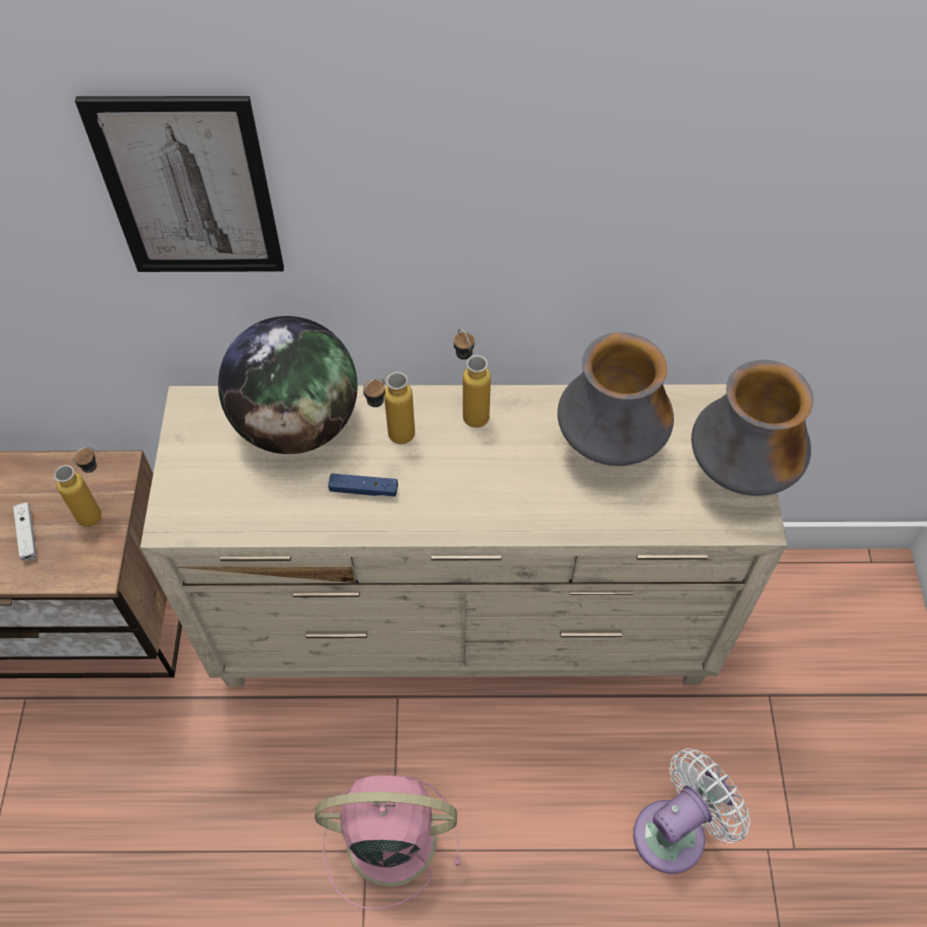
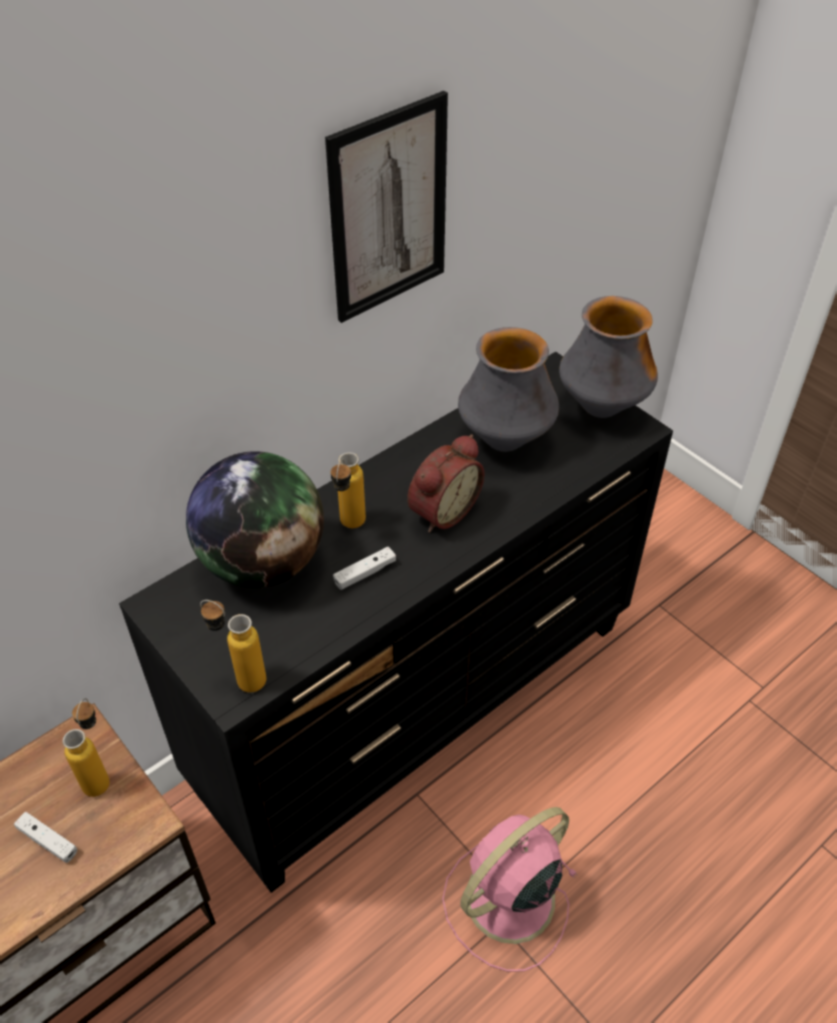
camera: 40 degrees left, 10 degrees down
(189, 189) = (123, 359): picture -> picture (388, 210)
(363, 490) = (365, 573): blue game controller -> white game controller
(465, 626) = (419, 706): beige dresser -> black dresser
(470, 410) = (386, 474): bottle -> bottle (241, 677)
(482, 476) = (441, 510): none -> alarm clock
(675, 831) = (688, 733): white fan -> none

